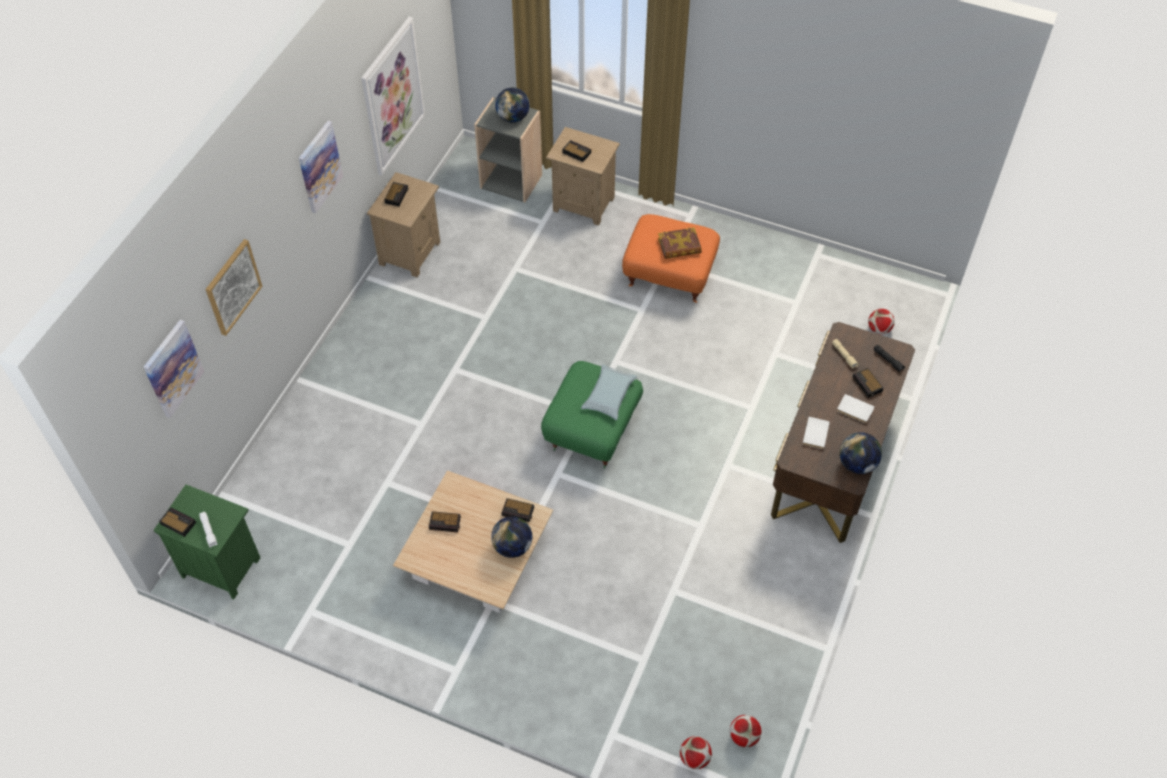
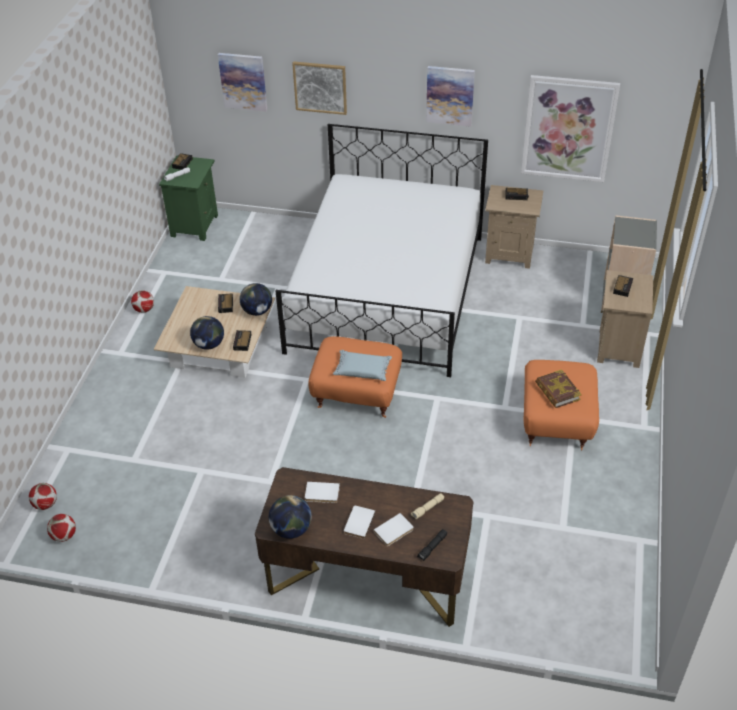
camera: 80 degrees right, 10 degrees down
(436, 375) = (387, 293): none -> white bed
(513, 117) = (636, 235): globe -> globe (257, 311)
(592, 429) = (357, 393): green ottoman -> orange ottoman
(867, 385) = (394, 531): alarm clock -> white book
(879, 329) = (554, 607): football -> football (144, 310)

